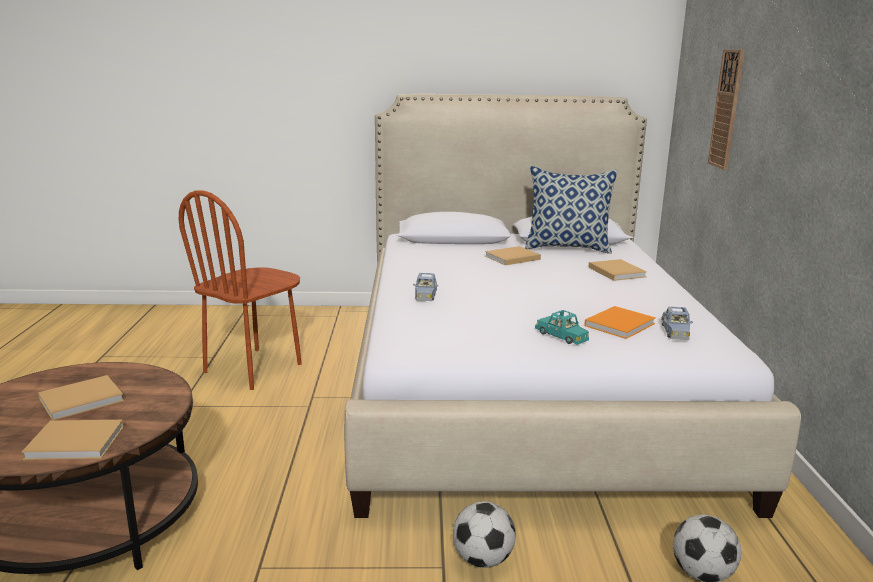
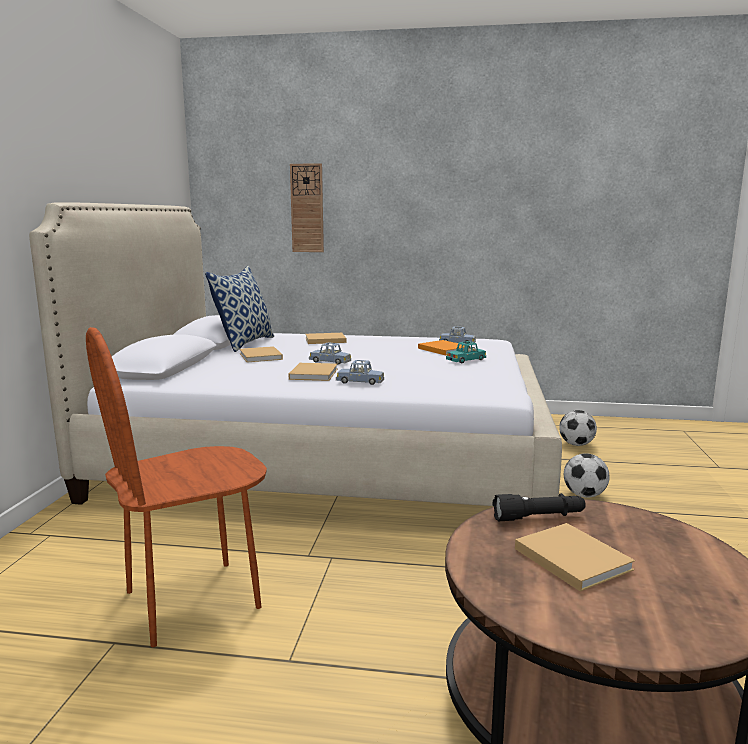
camera: 80 degrees left, 5 degrees down
(78, 442) = (674, 545): beige book -> beige book (314, 373)
(153, 392) = (539, 517): none -> black flashlight
(253, 368) = (193, 600): brown chair -> brown chair turned 105 degrees clockwise
(503, 280) = (330, 361): none -> blue toy car

